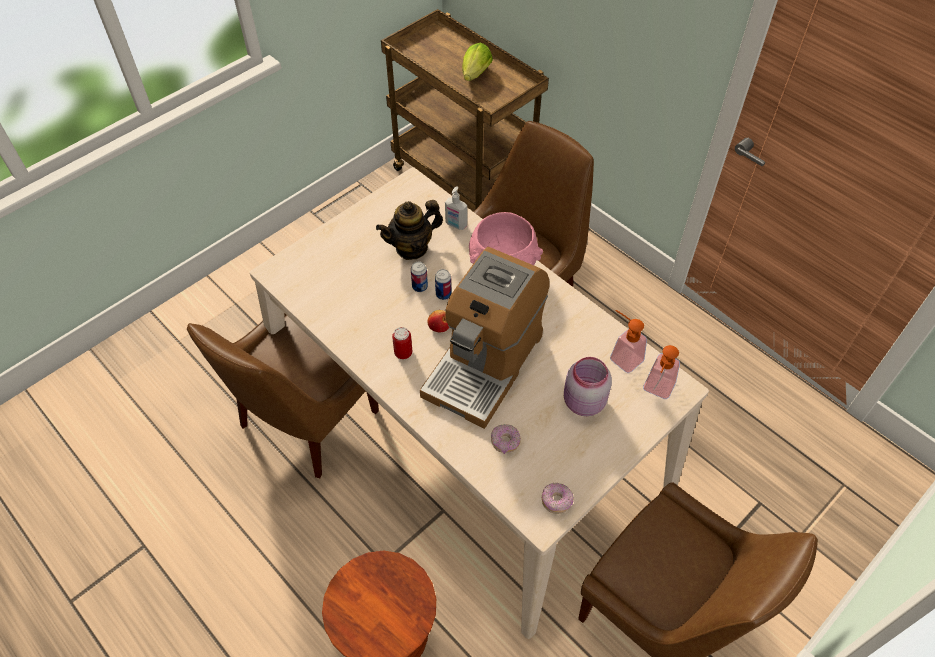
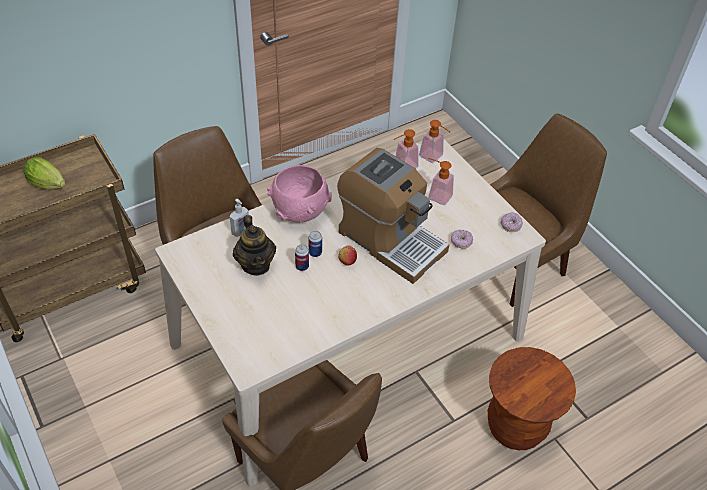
camera: 80 degrees left, 5 degrees down
(403, 353) = (367, 288): can -> none
(582, 402) = (436, 195): pink jar -> soap dispenser

